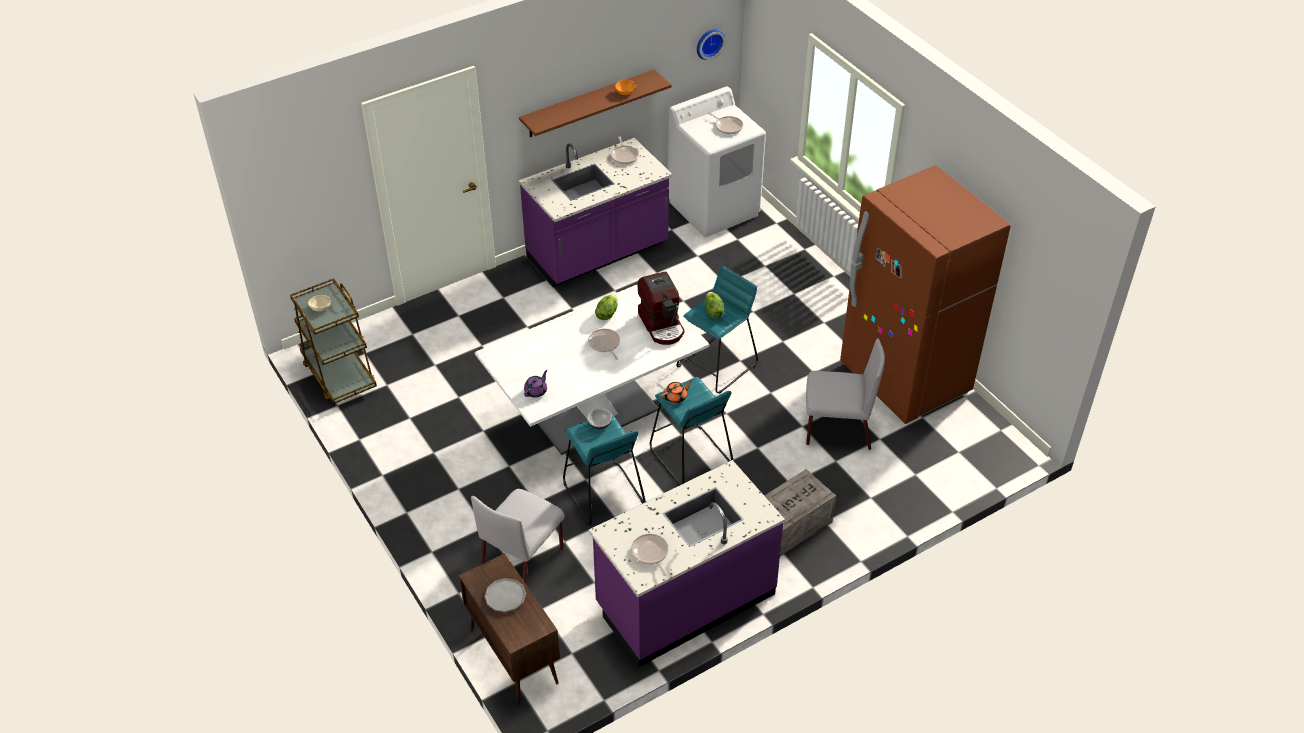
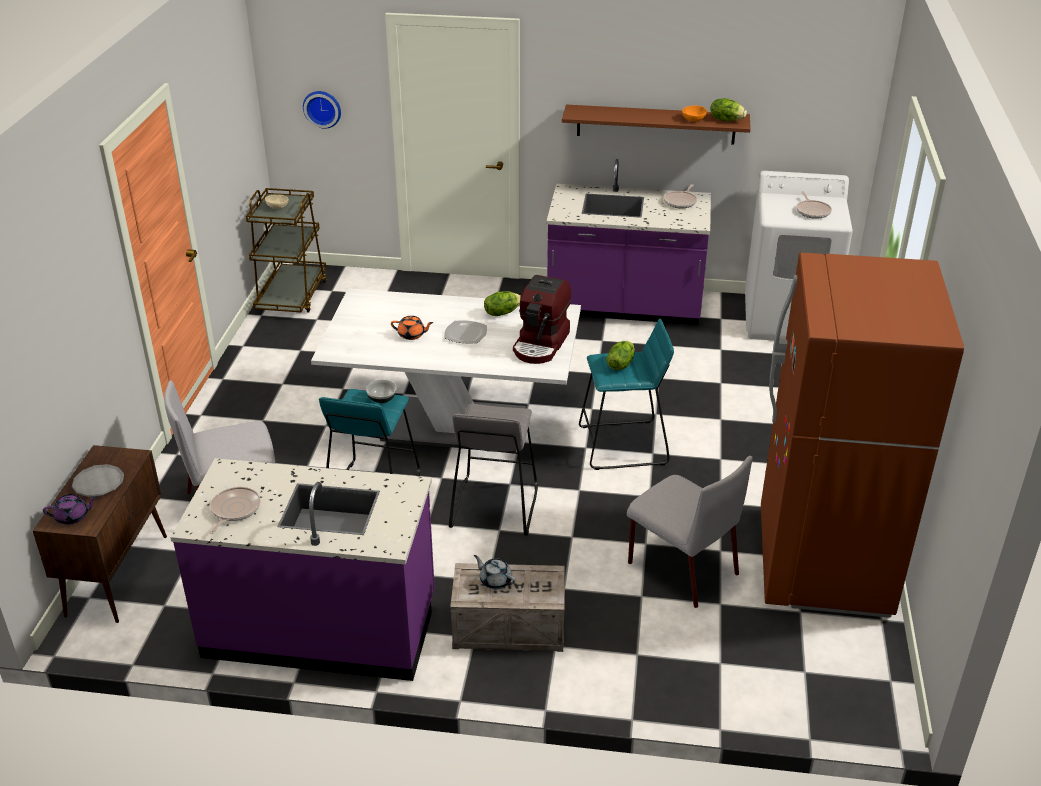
camera: 40 degrees right, 10 degrees down
(536, 391) = (353, 339): purple teapot -> purple teapot (73, 517)
(604, 344) = (465, 334): frying pan -> plate
(646, 82) = (726, 120): none -> lettuce
(676, 397) = (483, 414): orange teapot -> orange teapot (412, 335)
(690, 456) = (493, 507): turquoise stool -> grey stool
(709, 43) = (831, 108): wall clock -> wall clock (322, 108)
(781, 502) = (495, 580): none -> grey teapot

